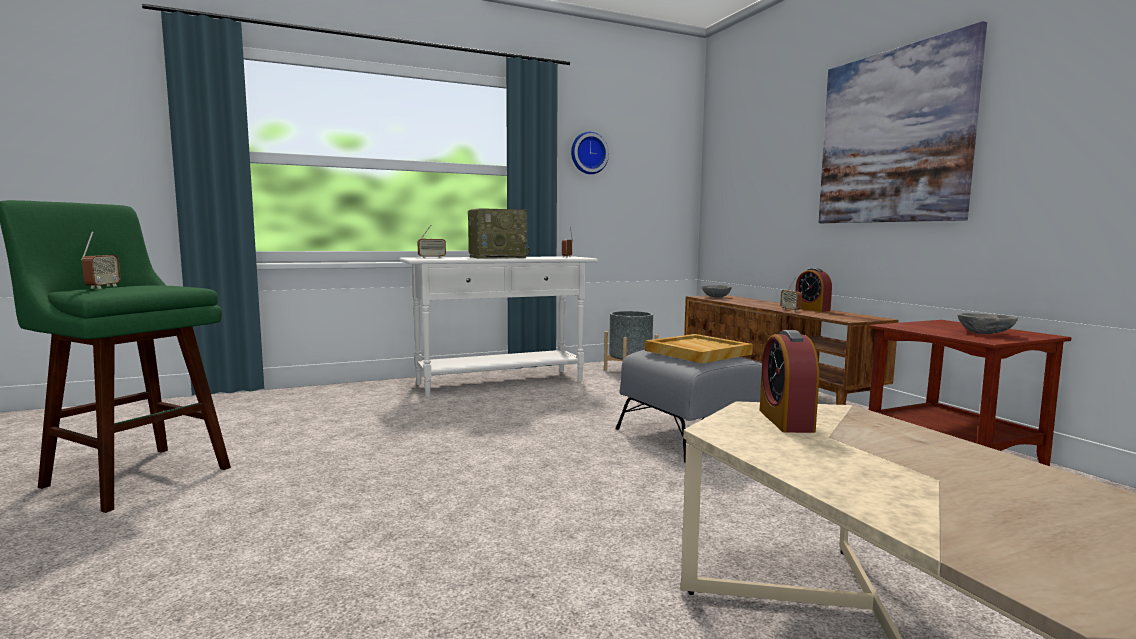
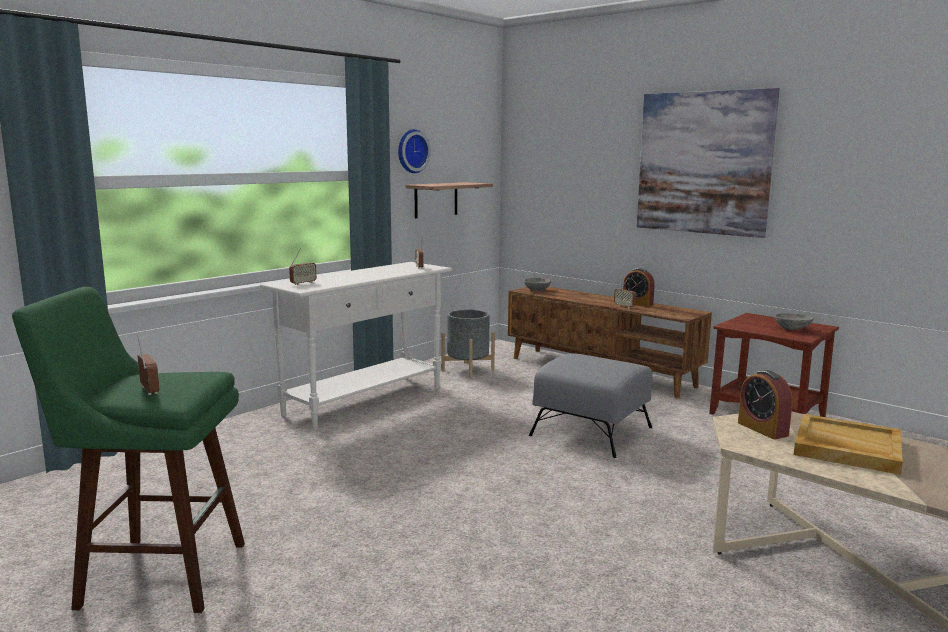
camera: 25 degrees left, 5 degrees up
(498, 257) = (361, 275): radio -> none
(617, 203) = (436, 200): none -> shelf
(696, 352) = (597, 362): beige tray -> beige tray (846, 448)

